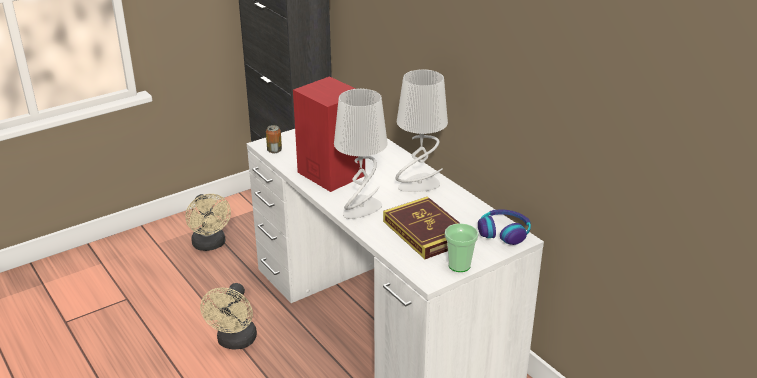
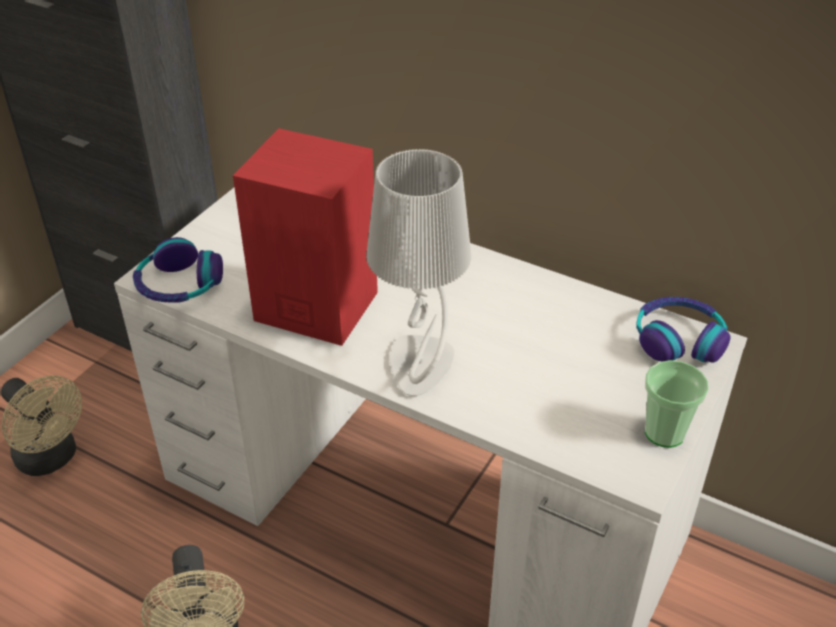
camera: 25 degrees left, 10 degrees up
(274, 150) = (179, 285): can -> headphones
(419, 185) = (480, 286): grey table lamp -> none
(425, 232) = (560, 379): book -> none

